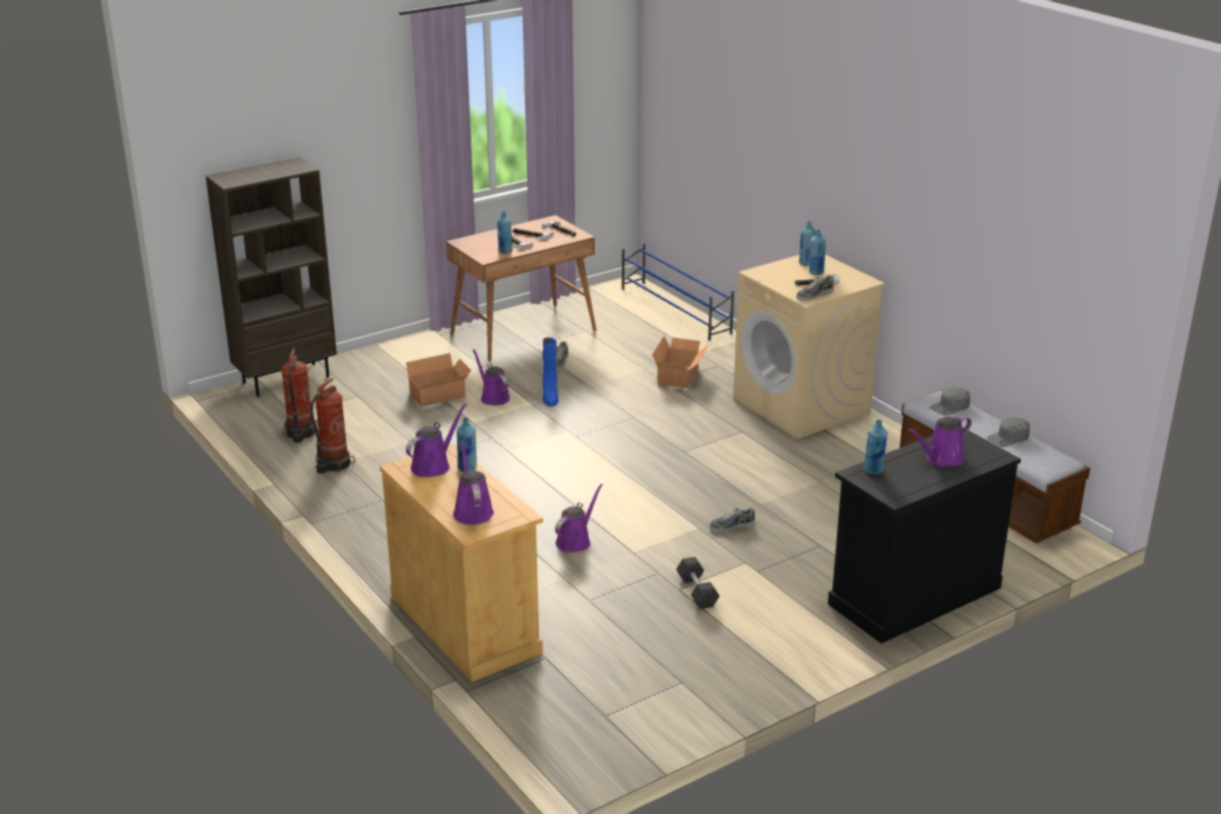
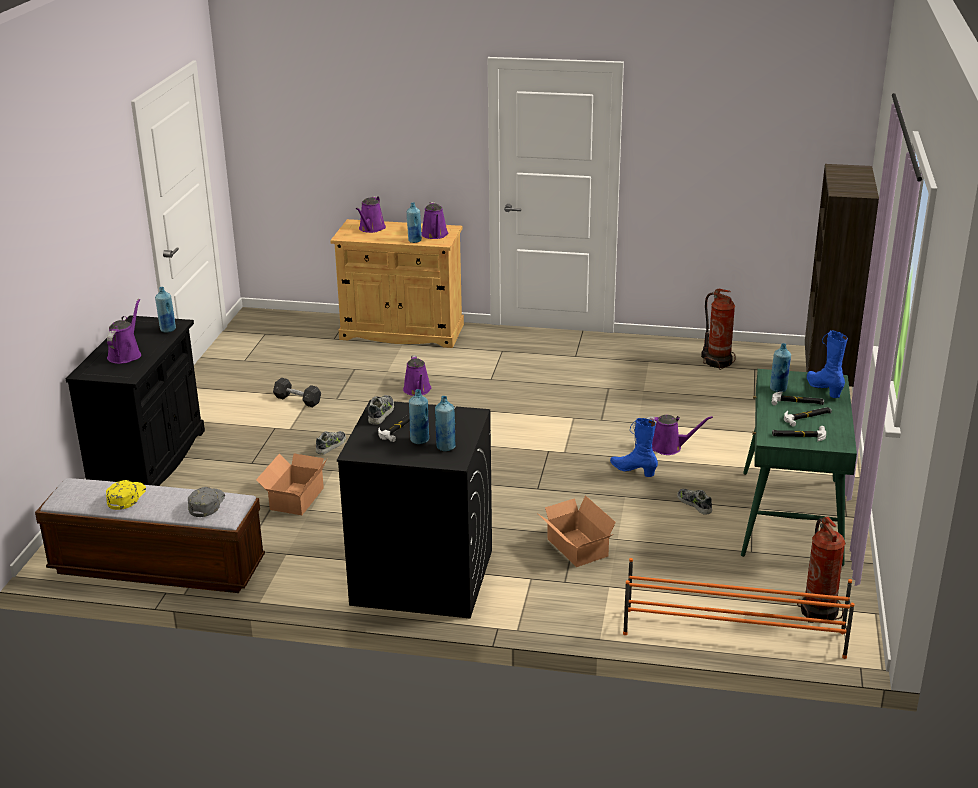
camera: 135 degrees right, 0 degrees up
(333, 464) = (650, 357): fire extinguisher -> fire extinguisher (819, 610)
(439, 396) = (705, 428): cardboard box -> cardboard box (294, 499)
(472, 511) = (371, 229): purple watering can -> purple watering can turned 75 degrees clockwise
(481, 241) = (824, 389): none -> blue boot
(524, 332) = (791, 517): brown desk -> green desk
(675, 310) = (732, 633): blue shoe rack -> orange shoe rack
(802, 406) = (421, 577): beige washing machine -> black washing machine
(1008, 438) = (126, 497): grey cap -> yellow cap

